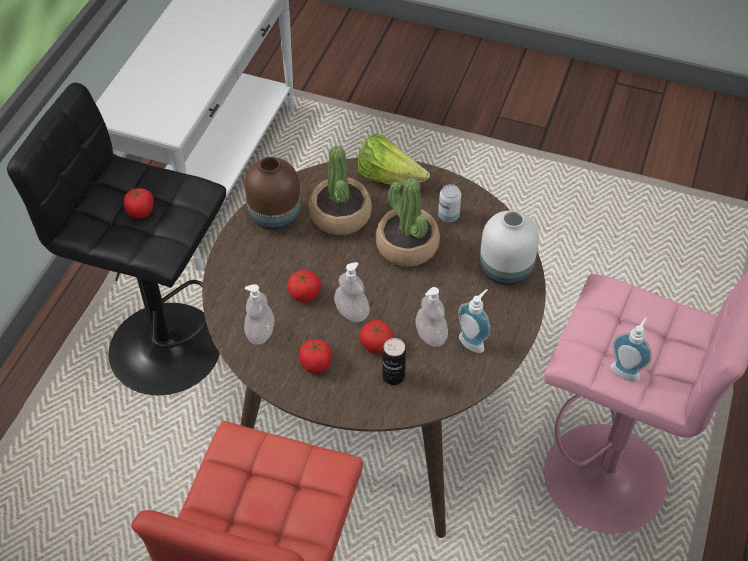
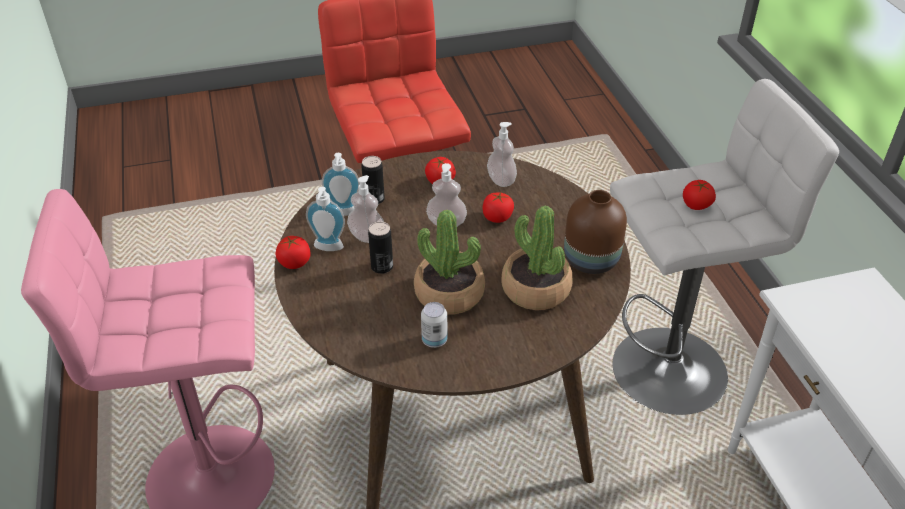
camera: 145 degrees right, 10 degrees down
(164, 347) = (671, 371): black stool -> white stool
(376, 344) = (406, 211): tomato -> tomato (294, 262)
(389, 177) = (529, 348): lettuce -> none
(440, 297) = (382, 267): none -> can
(506, 270) = (338, 317): white vase -> none
(626, 370) = (175, 279): soap dispenser -> soap dispenser (343, 213)

